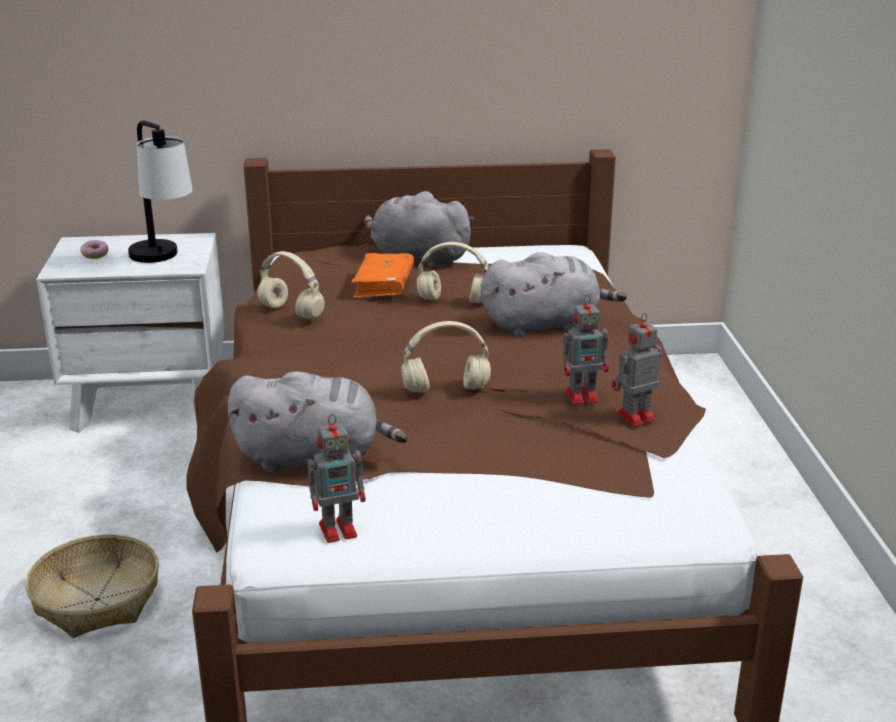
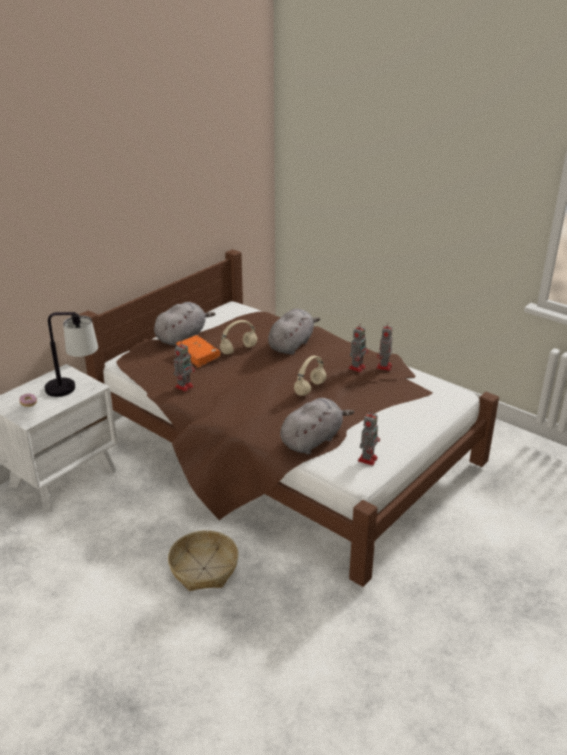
camera: 45 degrees left, 5 degrees up
(293, 312) = (185, 386): beige headphones -> toy robot
(416, 259) = (182, 337): grey plush toy -> grey plush toy turned 150 degrees clockwise

